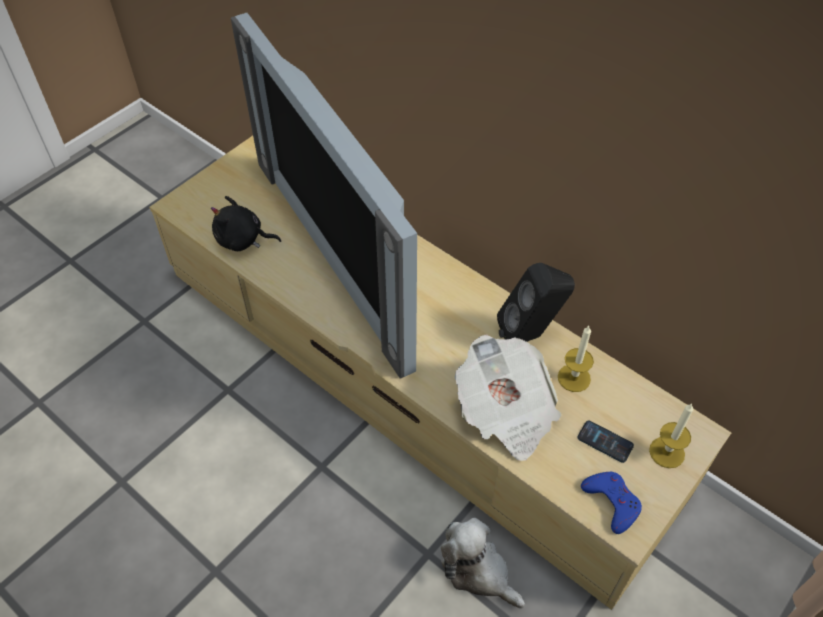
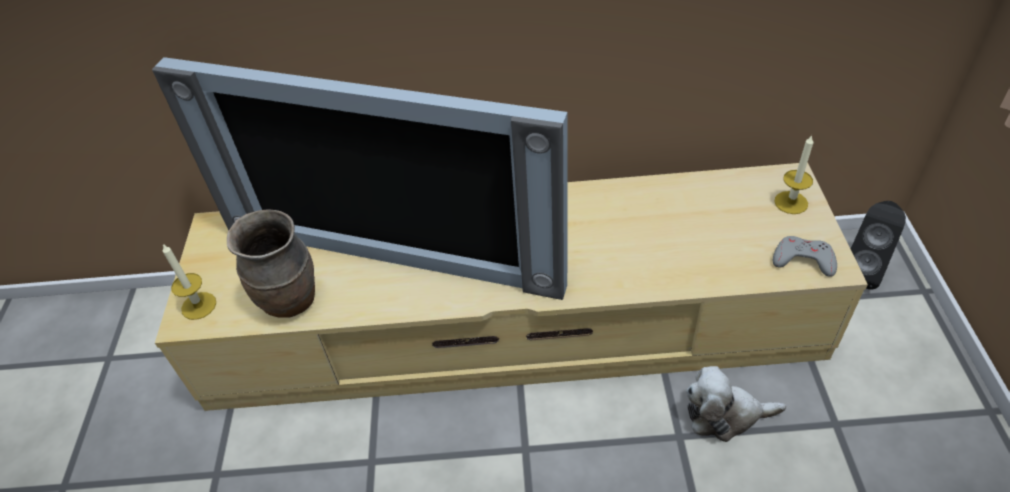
camera: 40 degrees left, 5 degrees down
(243, 240) = (291, 302): black plush toy -> brown vase
(506, 412) = (665, 260): newspaper -> none
(530, 335) = (614, 198): black speaker -> black speaker (862, 270)
(574, 378) = (678, 203): candle -> candle (198, 306)
(605, 442) = (749, 226): phone -> none
(611, 502) = (803, 260): blue game controller -> grey game controller

